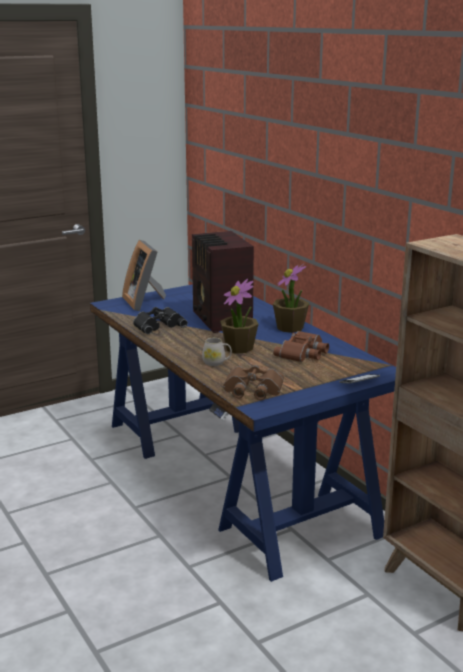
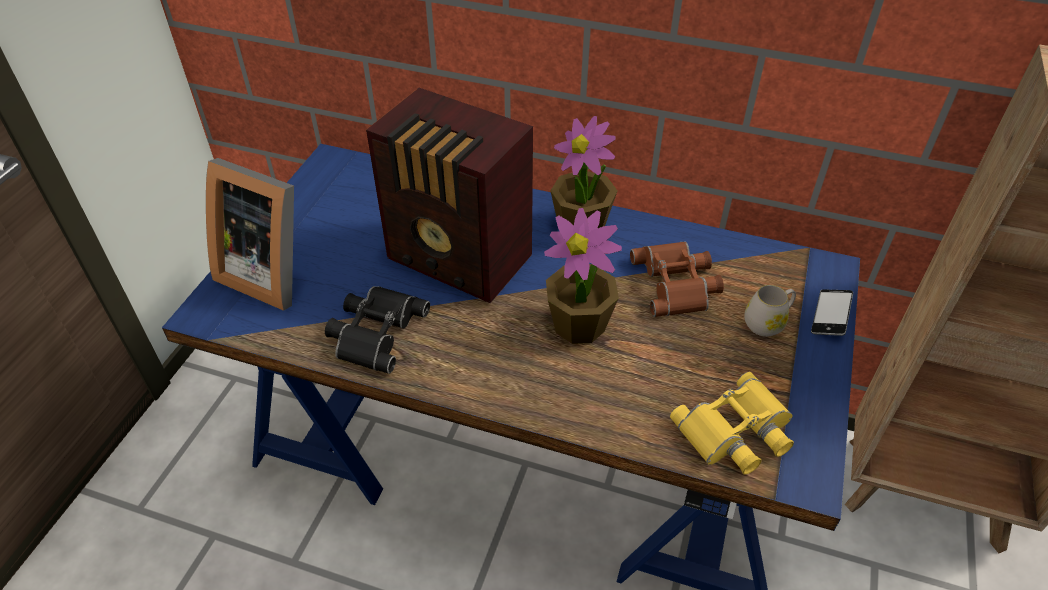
camera: 40 degrees left, 25 degrees up
(217, 363) = (598, 388): white mug -> white mug (767, 322)
(252, 389) = (736, 432): brown binoculars -> yellow binoculars

